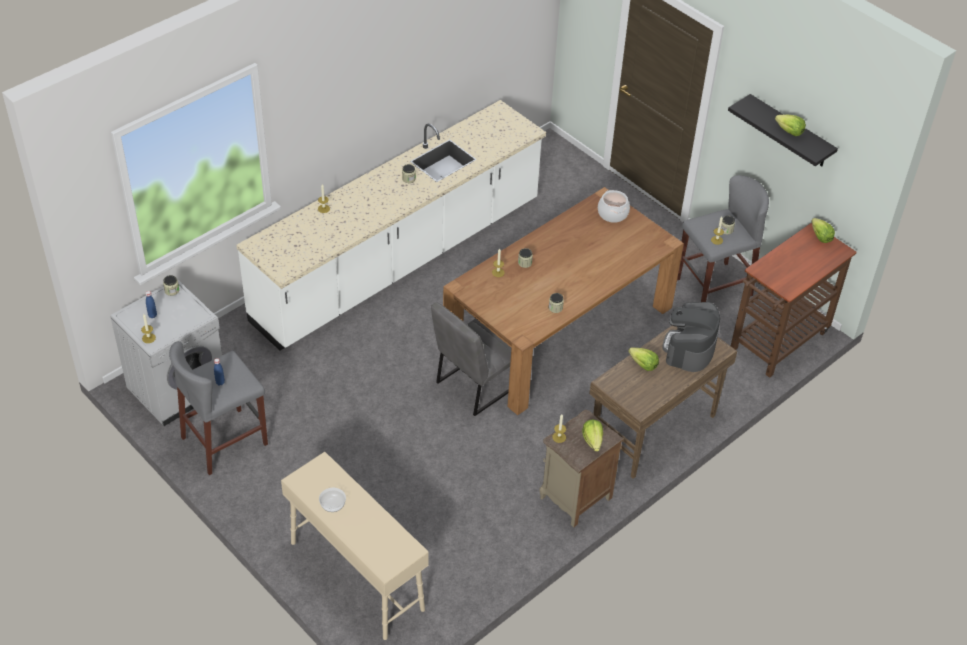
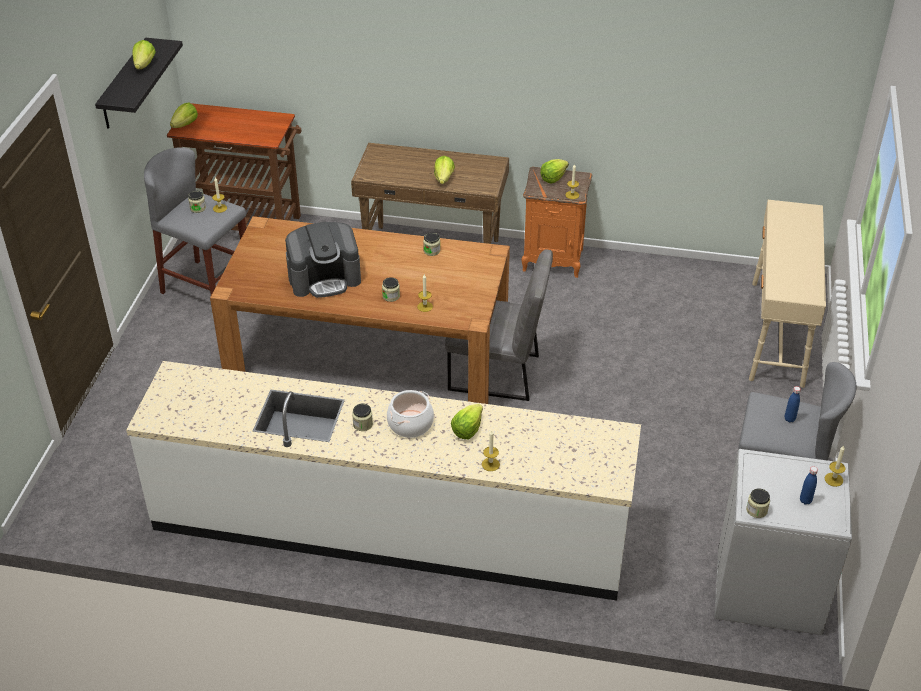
camera: 125 degrees left, 5 degrees down
(332, 504) = (804, 264): bowl -> none
(359, 214) = (467, 429): none -> lettuce
(574, 497) = (553, 260): beige nightstand -> orange nightstand
(613, 214) = (251, 274): cooking pot -> cooking pot (410, 424)
(689, 348) = (395, 164): coffee machine -> coffee machine (324, 278)

